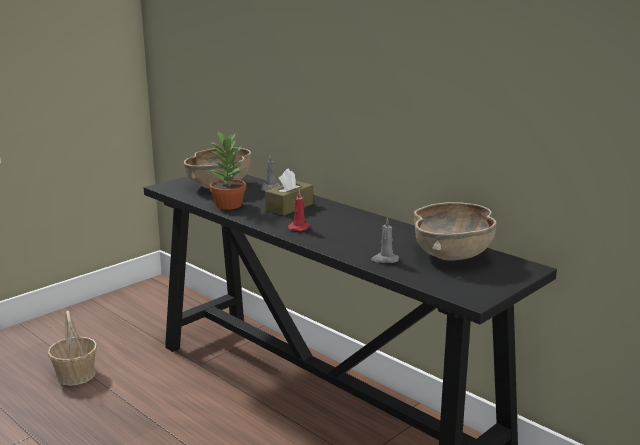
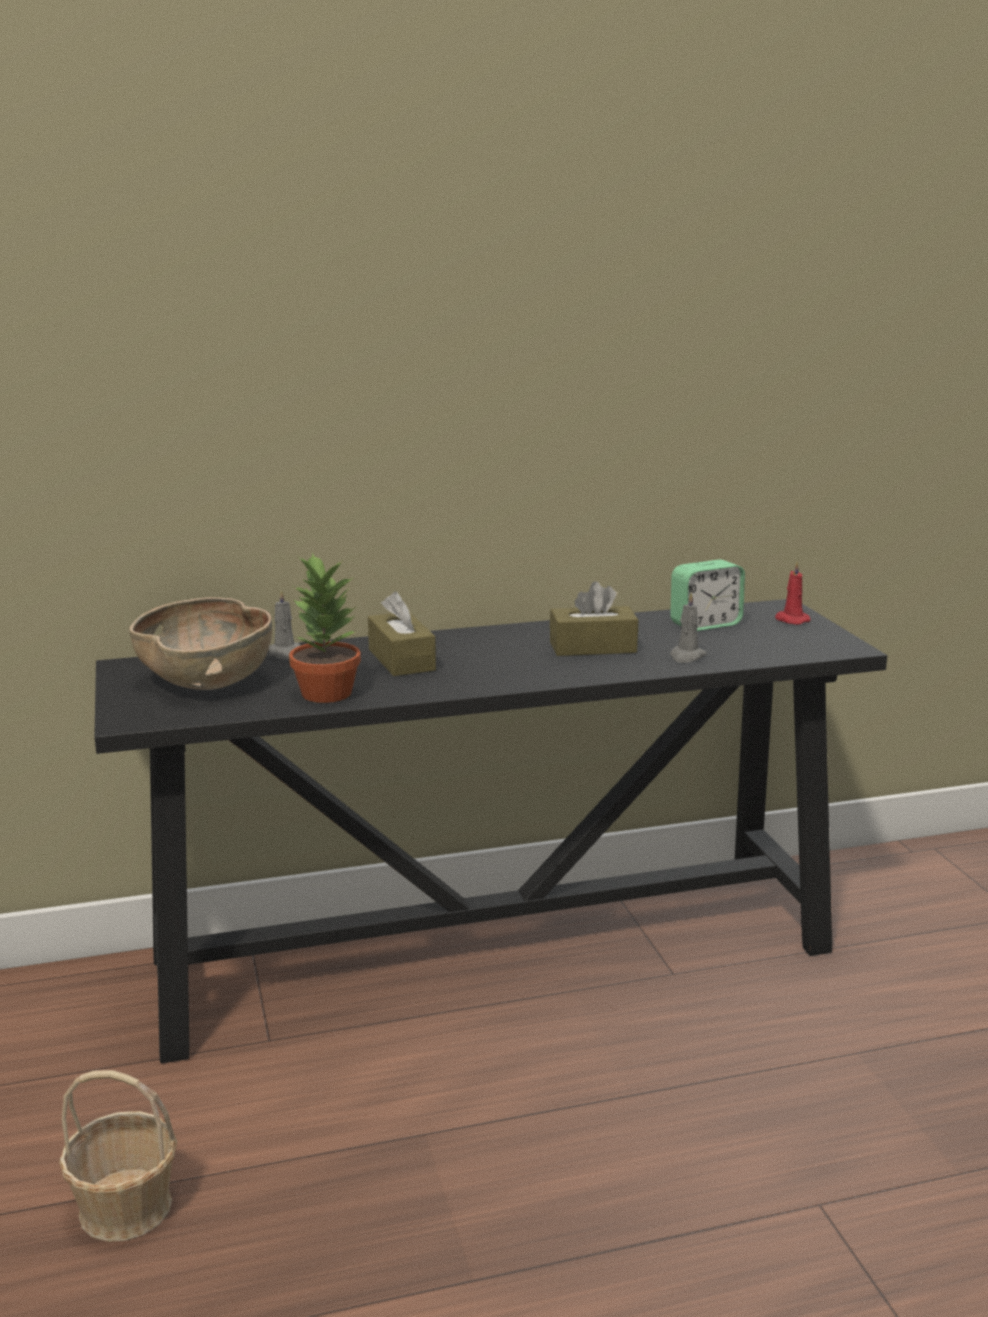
camera: 60 degrees left, 0 degrees up
(299, 228) = (505, 672): red candle -> red candle (791, 620)
(366, 237) = (592, 647): none -> brown tissue box
(452, 254) = (705, 624): brown bowl -> alarm clock

